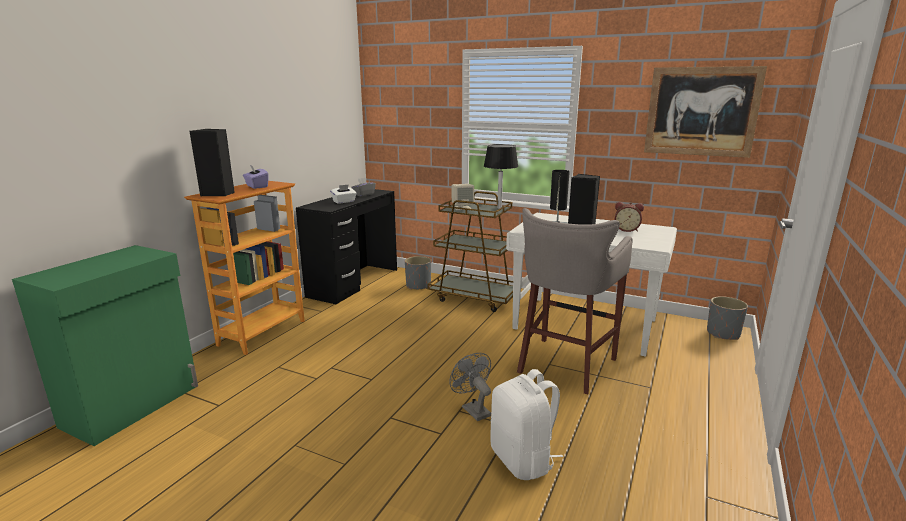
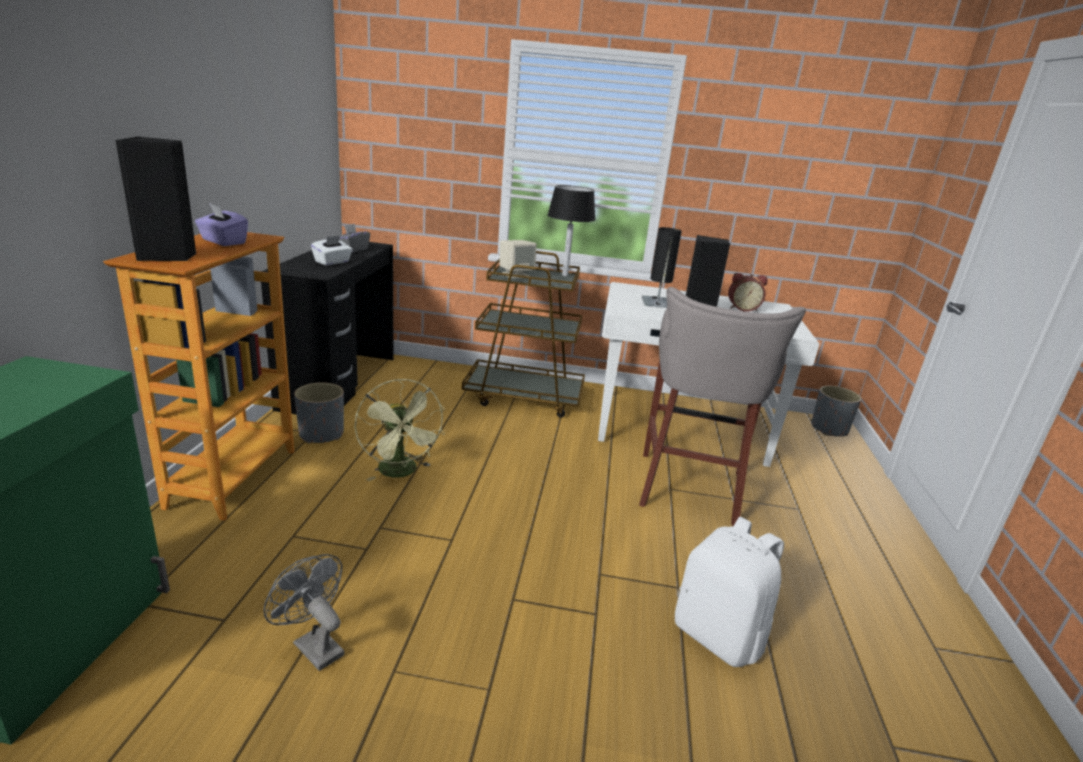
camera: 20 degrees left, 5 degrees up
(362, 338) = (401, 472): none -> green fan
(418, 286) = (438, 383): grey planter -> grey planter (321, 434)
(473, 409) = (616, 569): grey fan -> grey fan (313, 645)
(701, 111) = (827, 160): picture -> none

